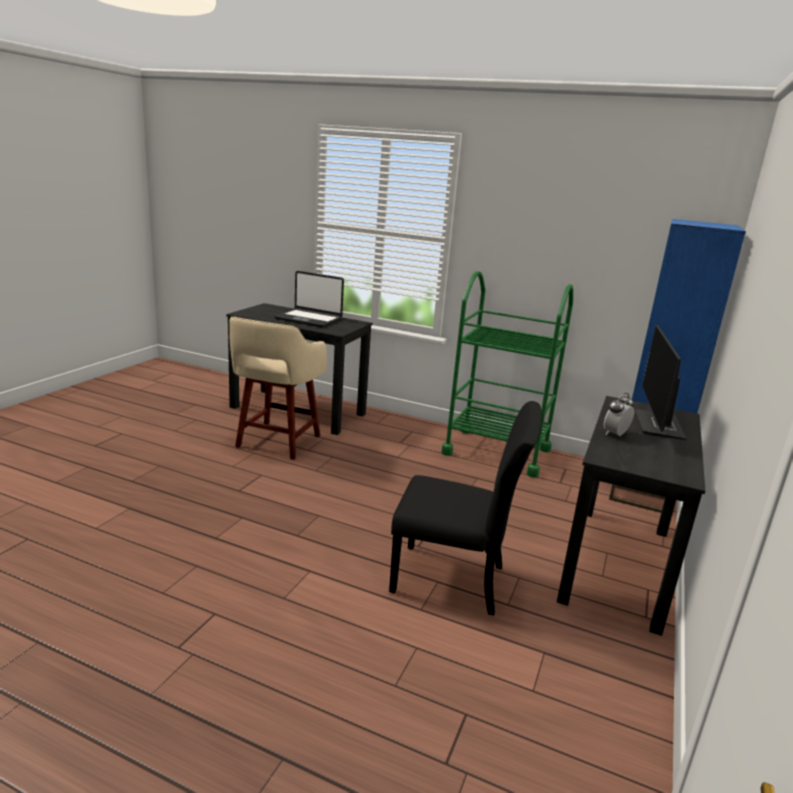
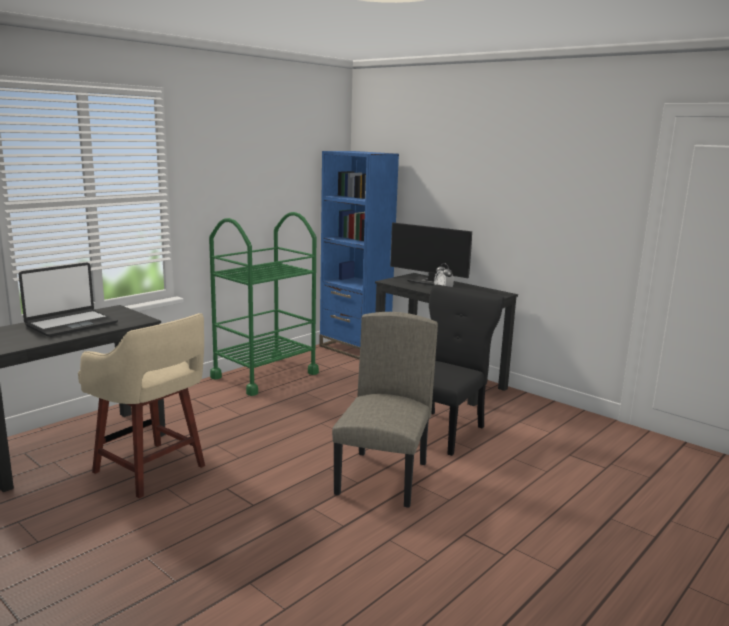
camera: 70 degrees left, 5 degrees down
(312, 549) = (383, 478): none -> beige chair

